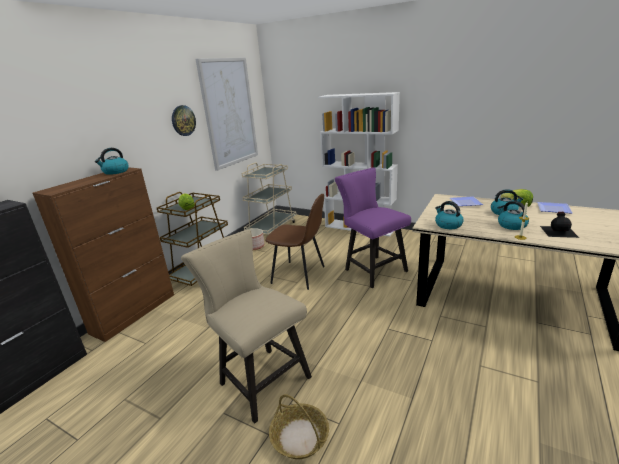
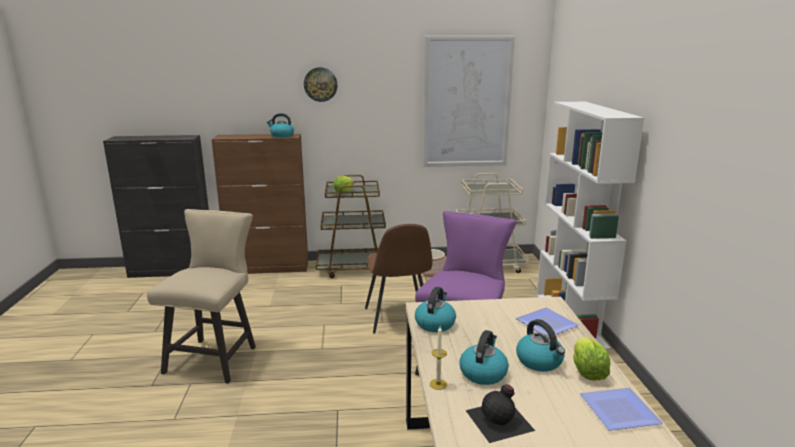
camera: 55 degrees right, 5 degrees down
(183, 120) = (388, 101): wall clock -> wall clock (320, 84)
(299, 437) = (152, 402): basket -> none

